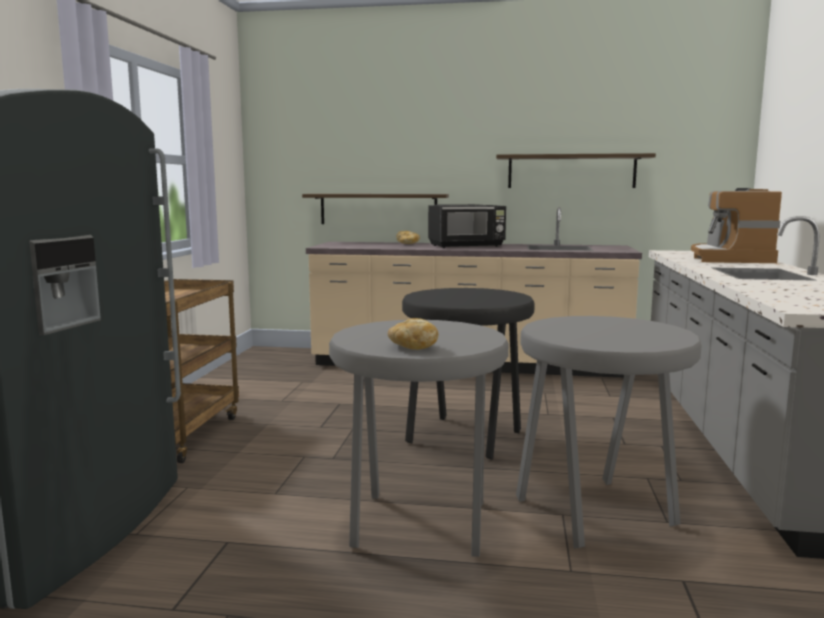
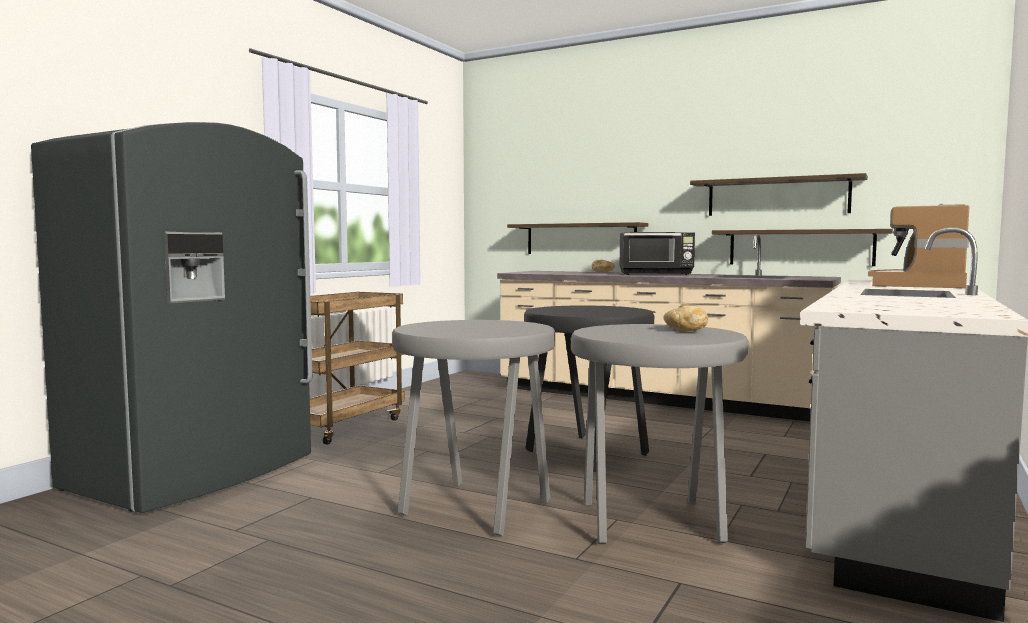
camera: 20 degrees right, 5 degrees down
(412, 347) = (450, 332): bread -> bread (685, 330)
(591, 218) = (800, 247): none -> shelf

